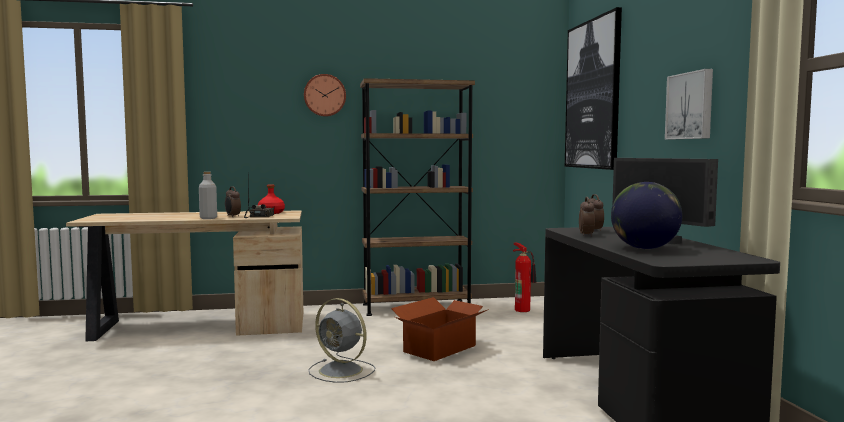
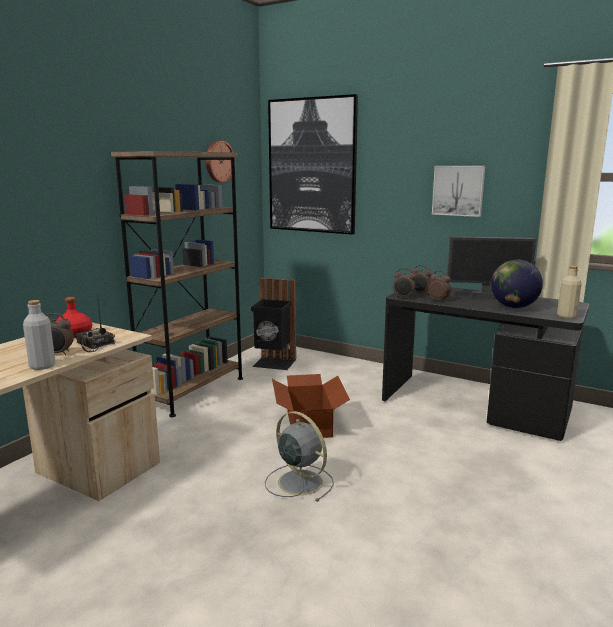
camera: 50 degrees left, 10 degrees up
(325, 95) = (72, 167): wall clock -> wall clock (218, 161)
(342, 371) = (299, 481): grey fan -> grey fan turned 120 degrees counterclockwise
(523, 310) = (274, 363): fire extinguisher -> black trash can
(561, 230) = (403, 297): none -> alarm clock
(669, 261) = (566, 316): none -> beige bottle

